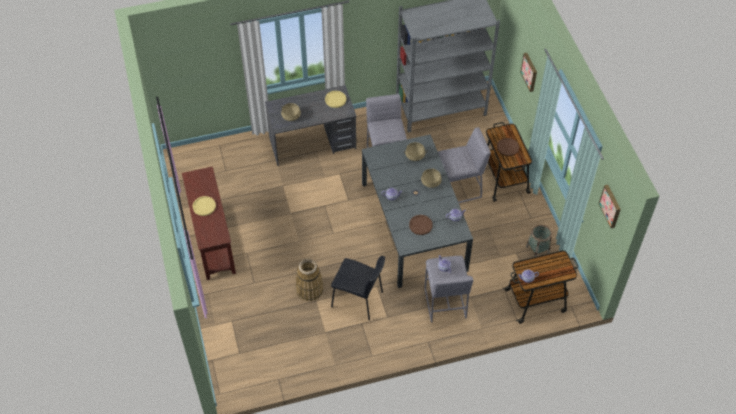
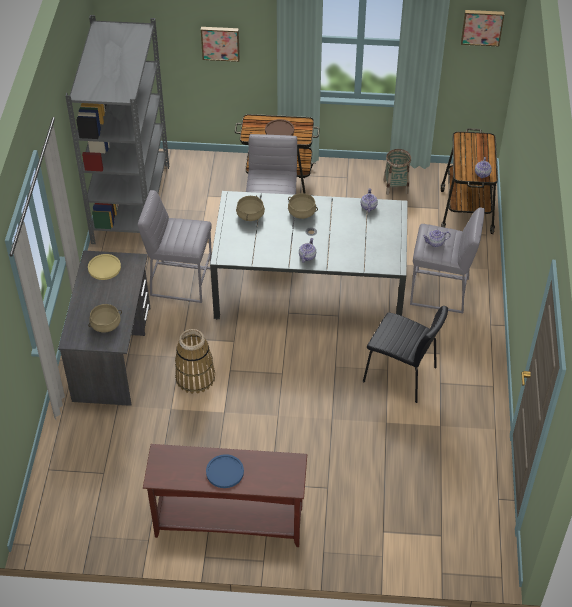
camera: 70 degrees left, 5 degrees down
(204, 206) = (225, 472): yellow plate -> blue plate
(309, 289) = (365, 424): basket -> basket (195, 377)
(359, 299) = (402, 375): black chair -> black chair turned 75 degrees clockwise
(420, 225) = (366, 241): brown plate -> none

